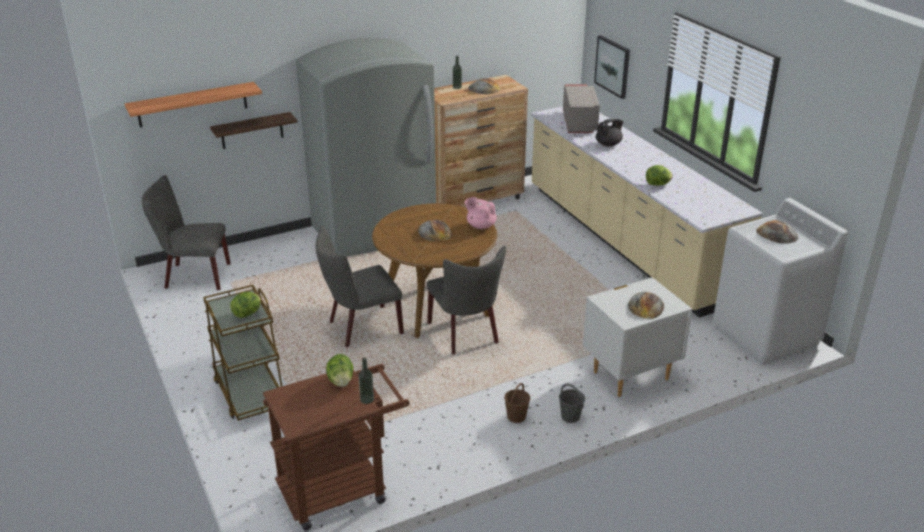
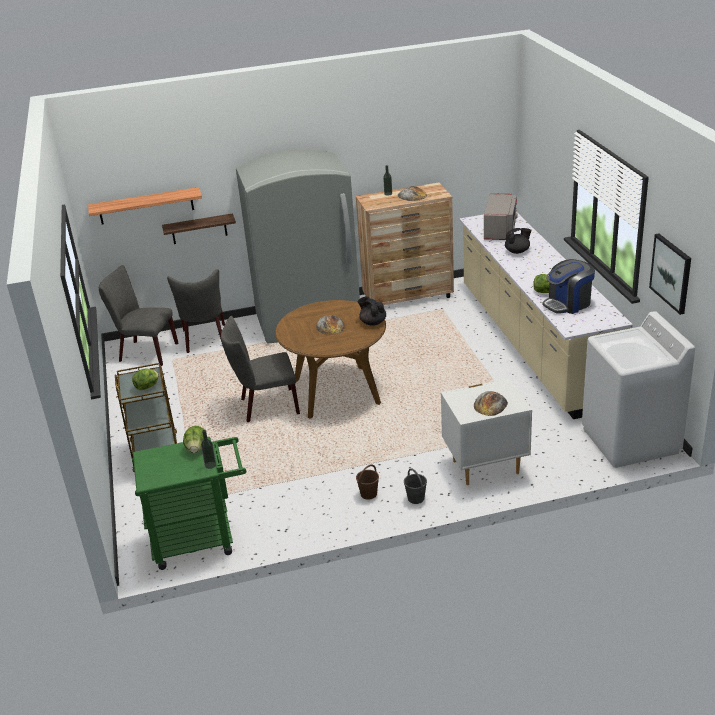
camera: 15 degrees right, 0 degrees up
(341, 489) = (201, 539): brown cart -> green cart
(466, 335) = (352, 420): grey chair -> grey chair (205, 340)
(480, 226) = (372, 322): pink teapot -> black teapot
(613, 66) = (538, 176): picture -> picture (671, 273)
(687, 195) = (568, 304): none -> coffee machine
(777, 234) = (631, 345): bread -> none

